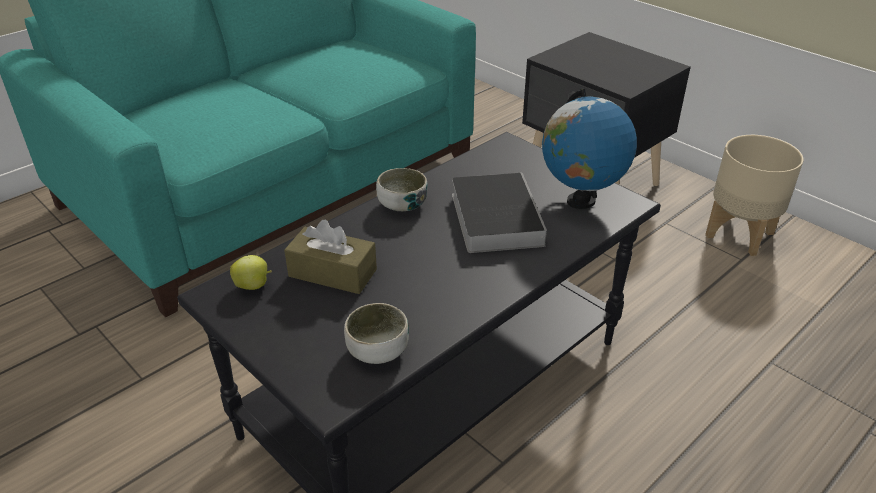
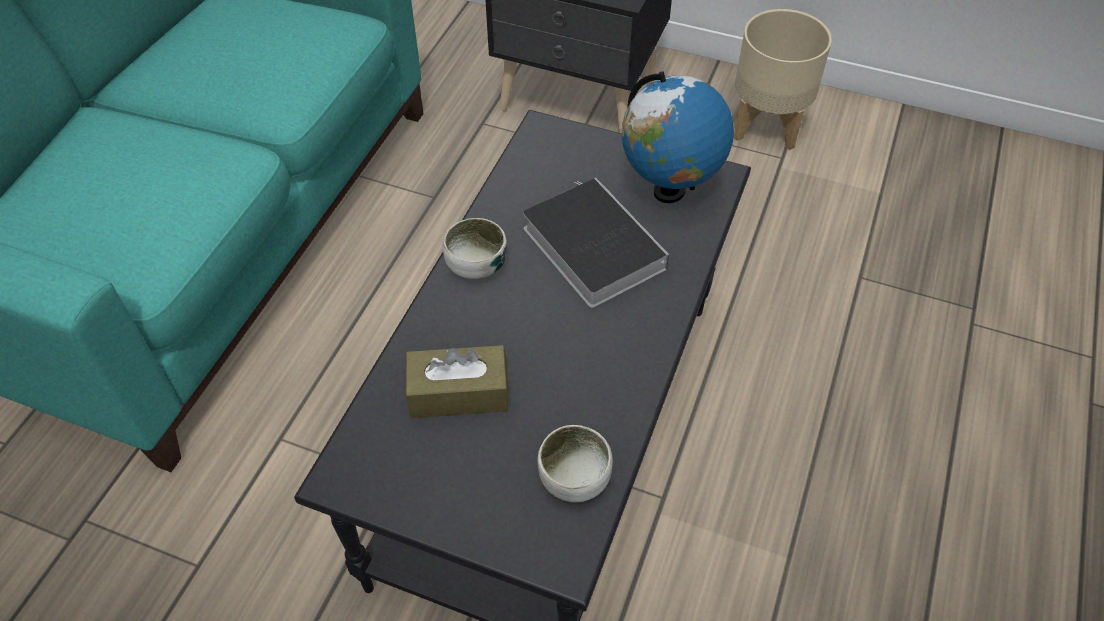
camera: 25 degrees left, 15 degrees up
(254, 286) = (379, 447): apple -> none

